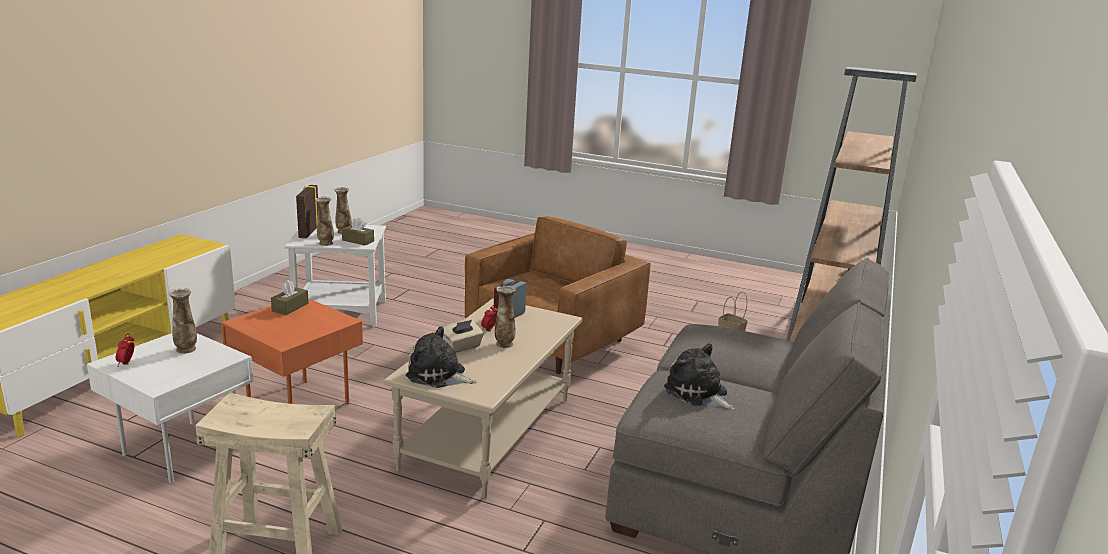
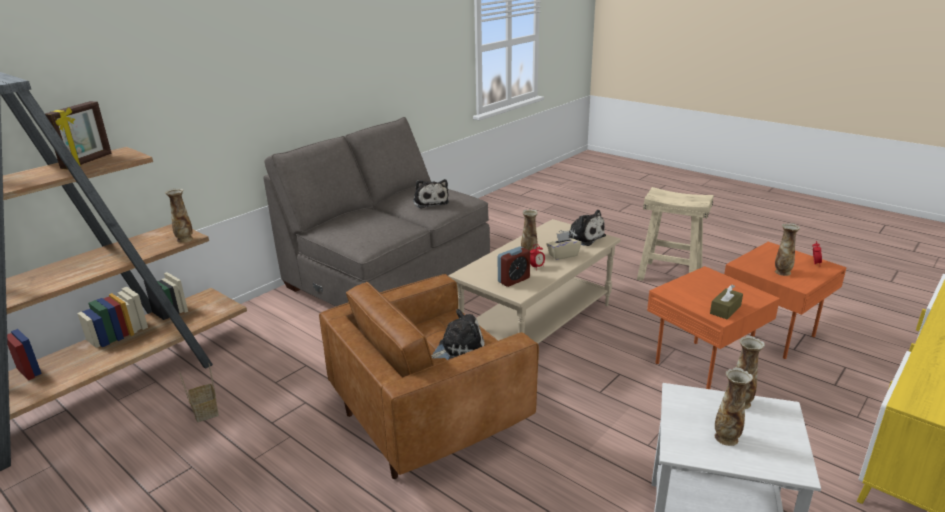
camera: 160 degrees left, 5 degrees up
(181, 452) = (771, 333): white side table -> orange side table
(308, 232) = (787, 443): picture frame -> picture frame (87, 161)
(358, 241) = (692, 406): brown tissue box -> none
(532, 286) = (459, 349): none -> plush toy
(823, 253) = (185, 239): none -> vase

